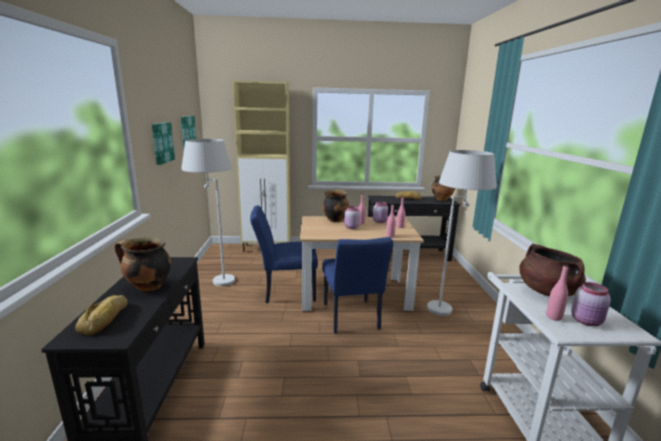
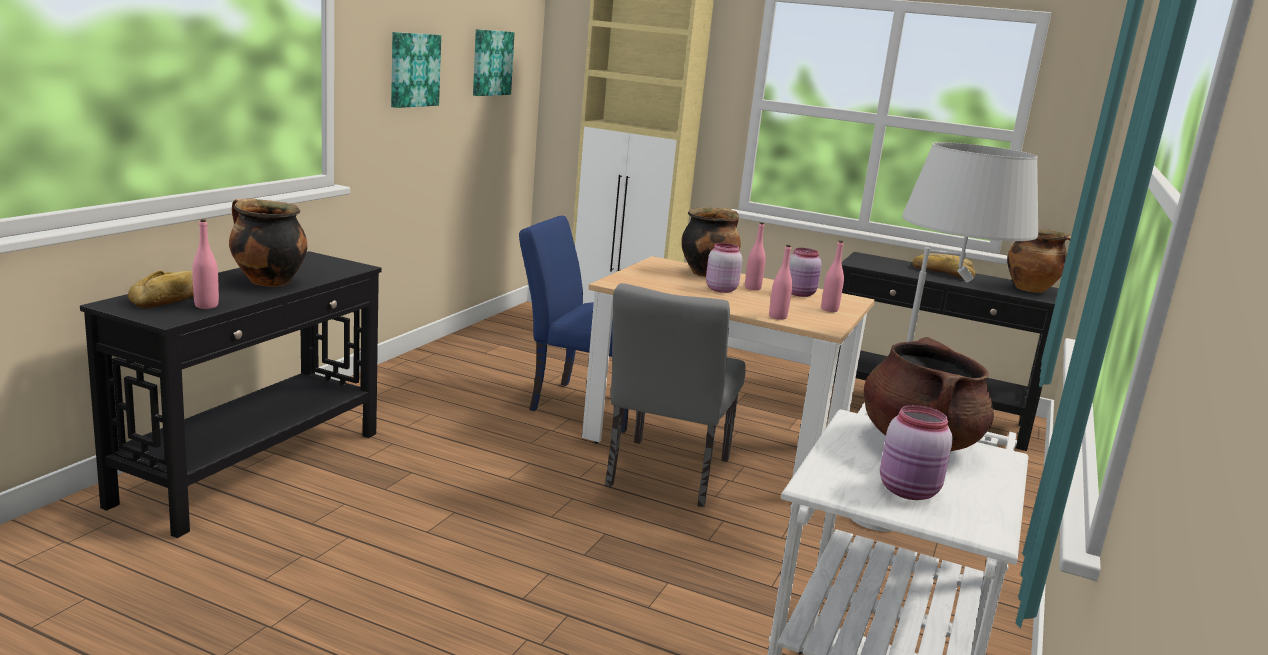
camera: 25 degrees right, 0 degrees up
(215, 278) = (480, 353): white floor lamp -> none
(352, 319) = (664, 477): blue chair -> grey chair
(553, 317) = (849, 469): pink bottle -> pink bottle (206, 306)

